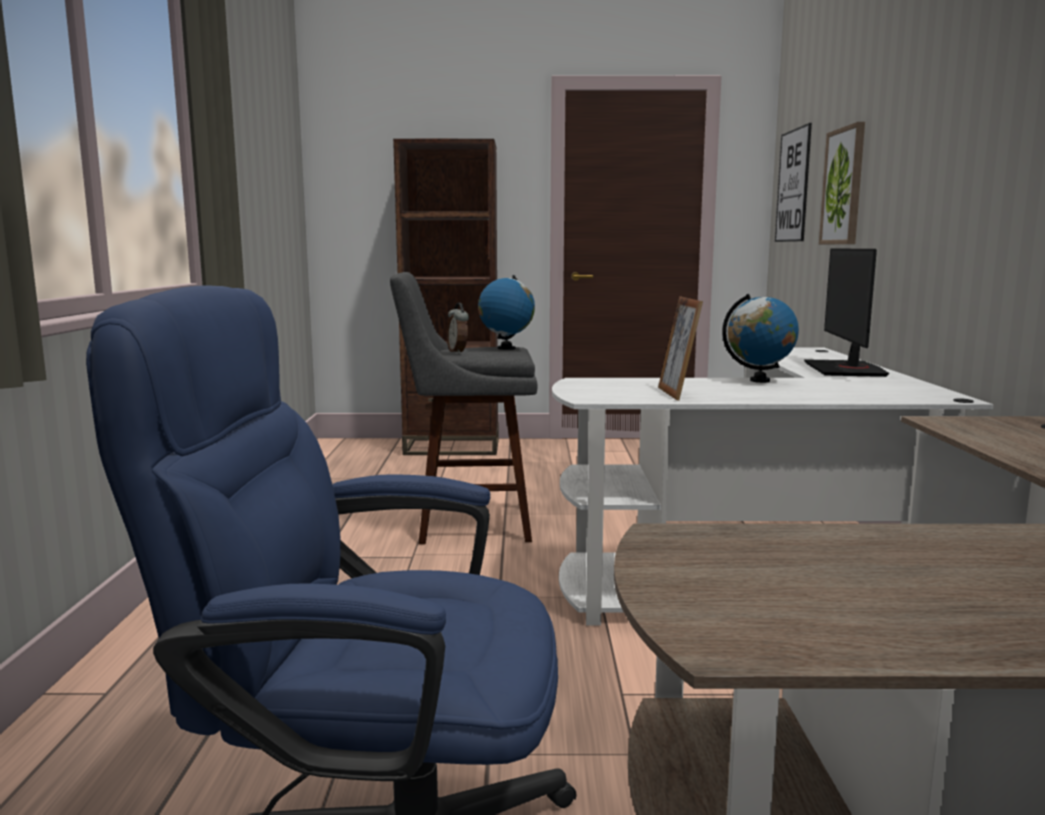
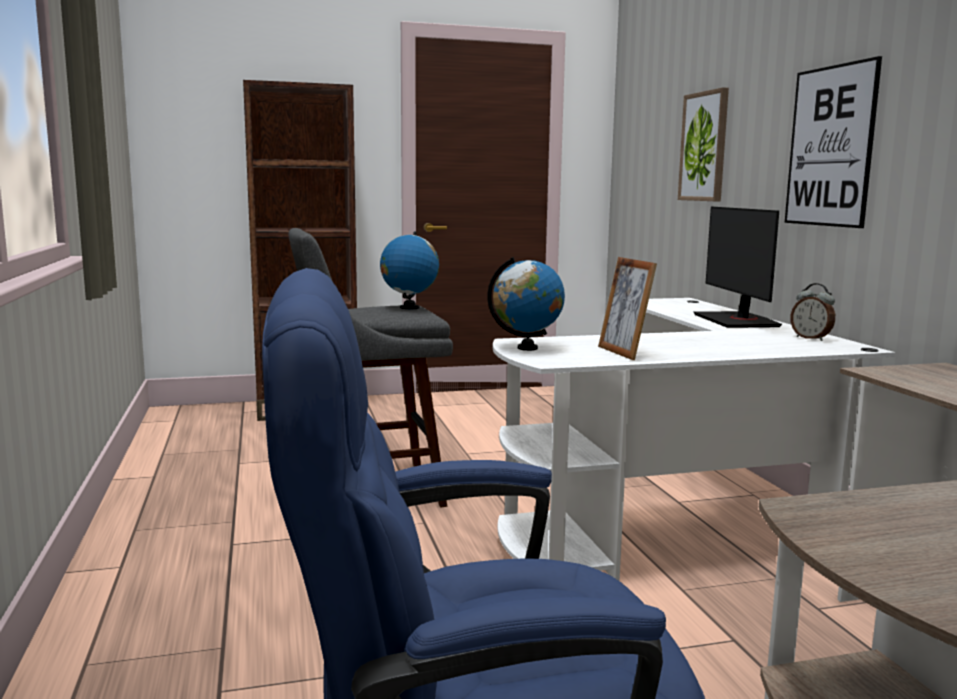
camera: 15 degrees left, 0 degrees up
(458, 352) = (363, 313): alarm clock -> alarm clock (811, 338)
(759, 380) = (679, 335): globe -> globe (527, 348)
(793, 186) = (640, 142): picture -> picture (830, 146)

